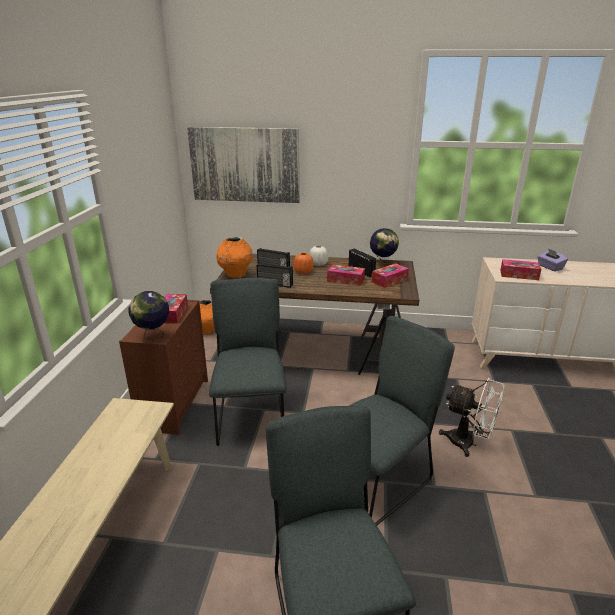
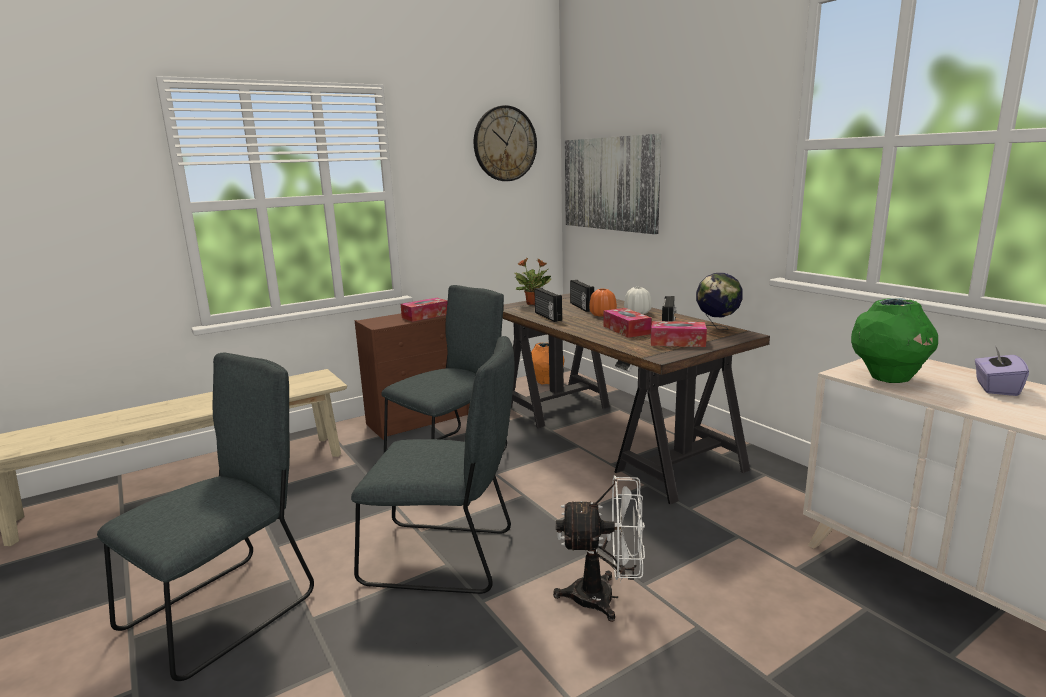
camera: 50 degrees right, 10 degrees down
(153, 136) = (505, 144): none -> wall clock
(153, 336) = (377, 323): globe -> none
(235, 275) = (534, 303): orange vase -> potted plant
(468, 443) = (604, 597): white fan -> white fan turned 75 degrees counterclockwise
(519, 275) = (888, 378): tissue box -> green vase

